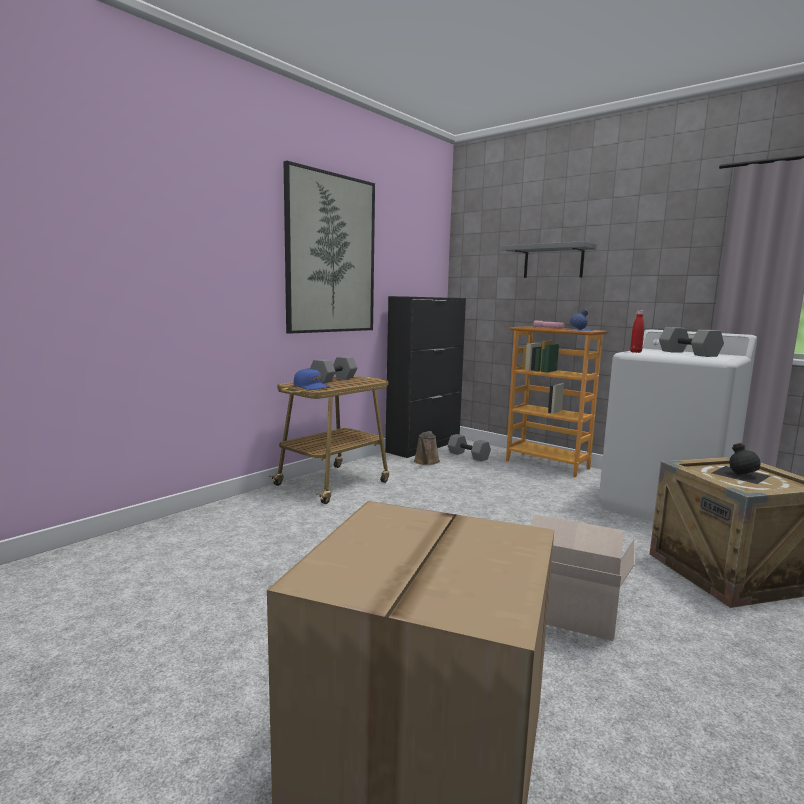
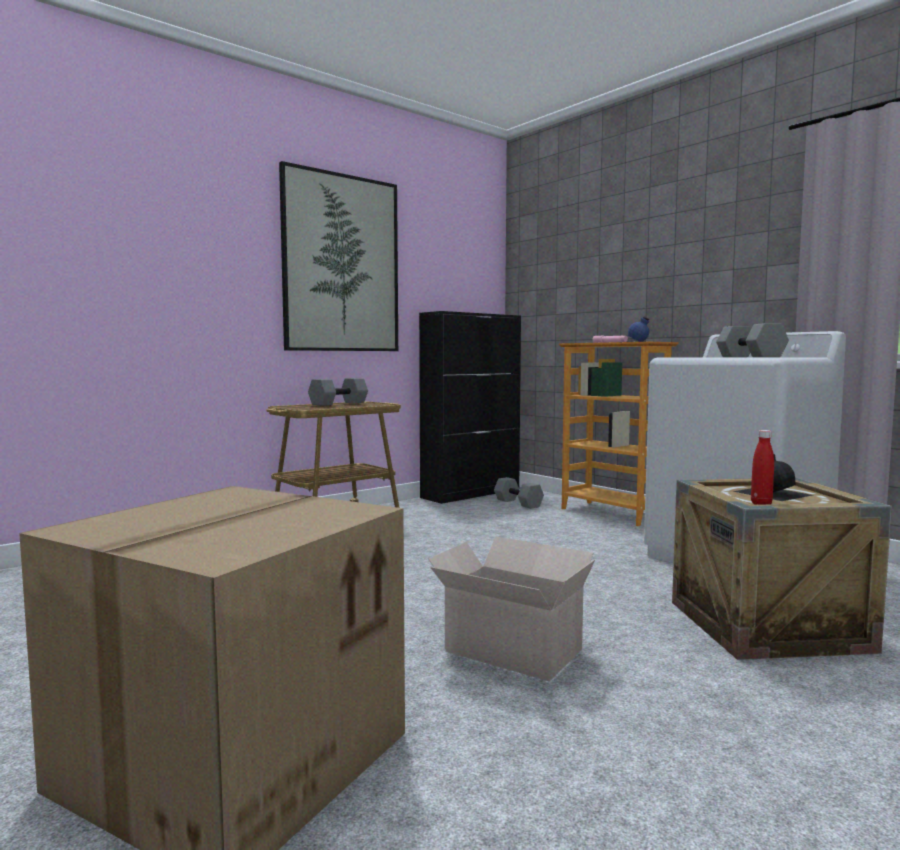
camera: 10 degrees right, 5 degrees down
(311, 387) = (303, 408): blue cap -> none
(426, 462) = (461, 508): brown watering can -> none
(553, 261) = (615, 264): grey shelf -> none
(635, 352) = (680, 357): red bottle -> red bottle (761, 504)

